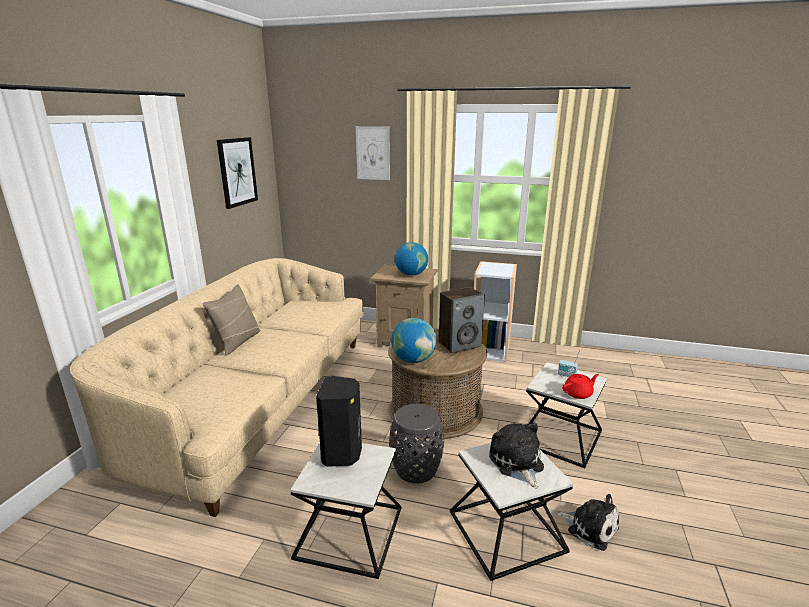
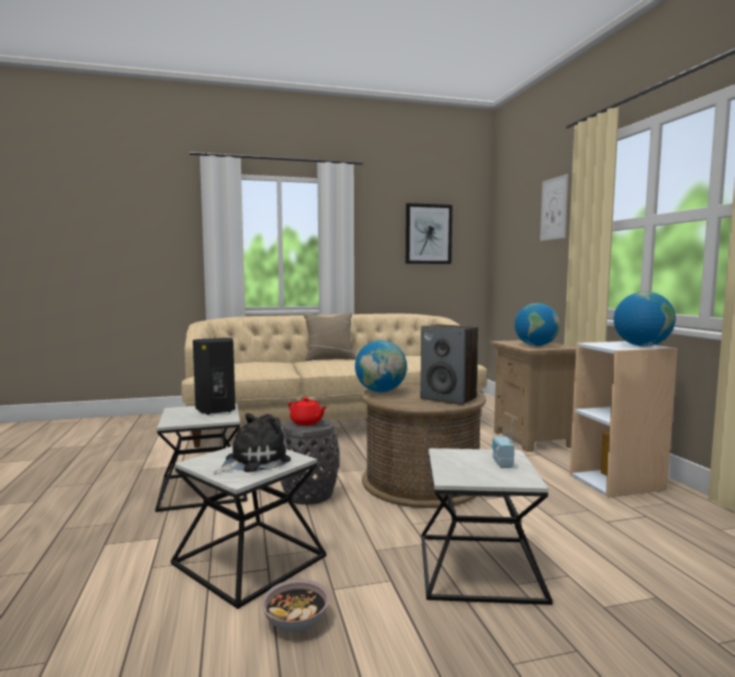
camera: 60 degrees right, 15 degrees down
(503, 267) = (641, 346): none -> globe
(578, 393) = (460, 474): red teapot -> red teapot (307, 422)
(589, 527) = (296, 620): plush toy -> bowl

